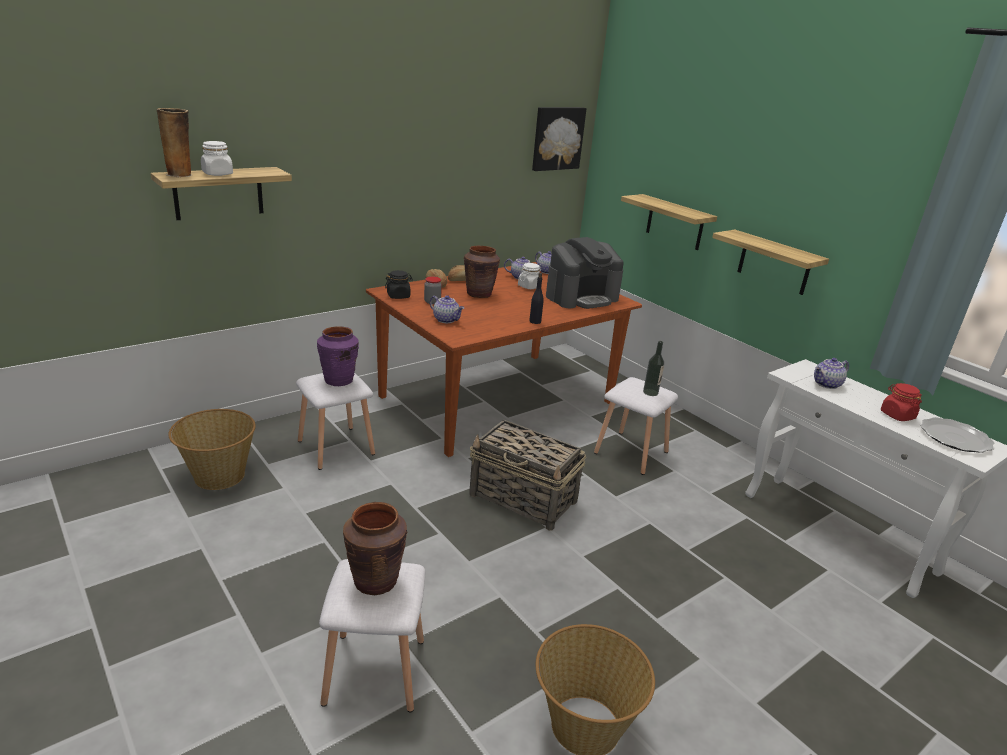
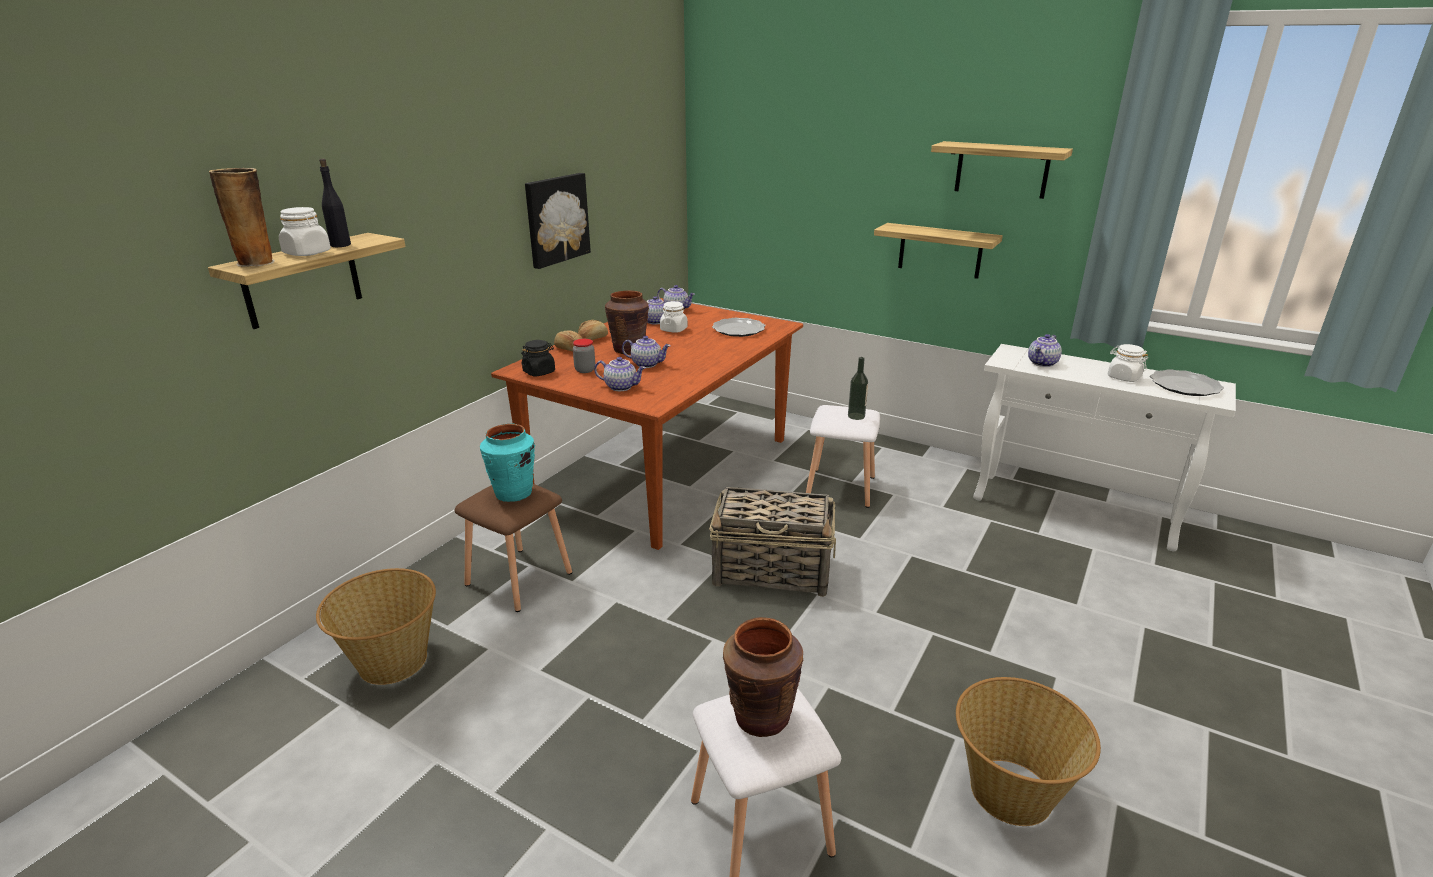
camera: 20 degrees left, 0 degrees up
(335, 447) = (517, 578): white stool -> brown stool
(339, 380) = (513, 493): purple vase -> turquoise vase
(482, 308) = (647, 364): none -> teapot
(535, 321) = (717, 366): black bottle -> black bottle (340, 245)
(557, 138) = (655, 152): picture -> picture (556, 219)
(581, 297) = (738, 329): coffee machine -> plate
(675, 222) = (812, 227): shelf -> shelf (1002, 170)
(897, 415) = (1123, 377): red jar -> white jar

